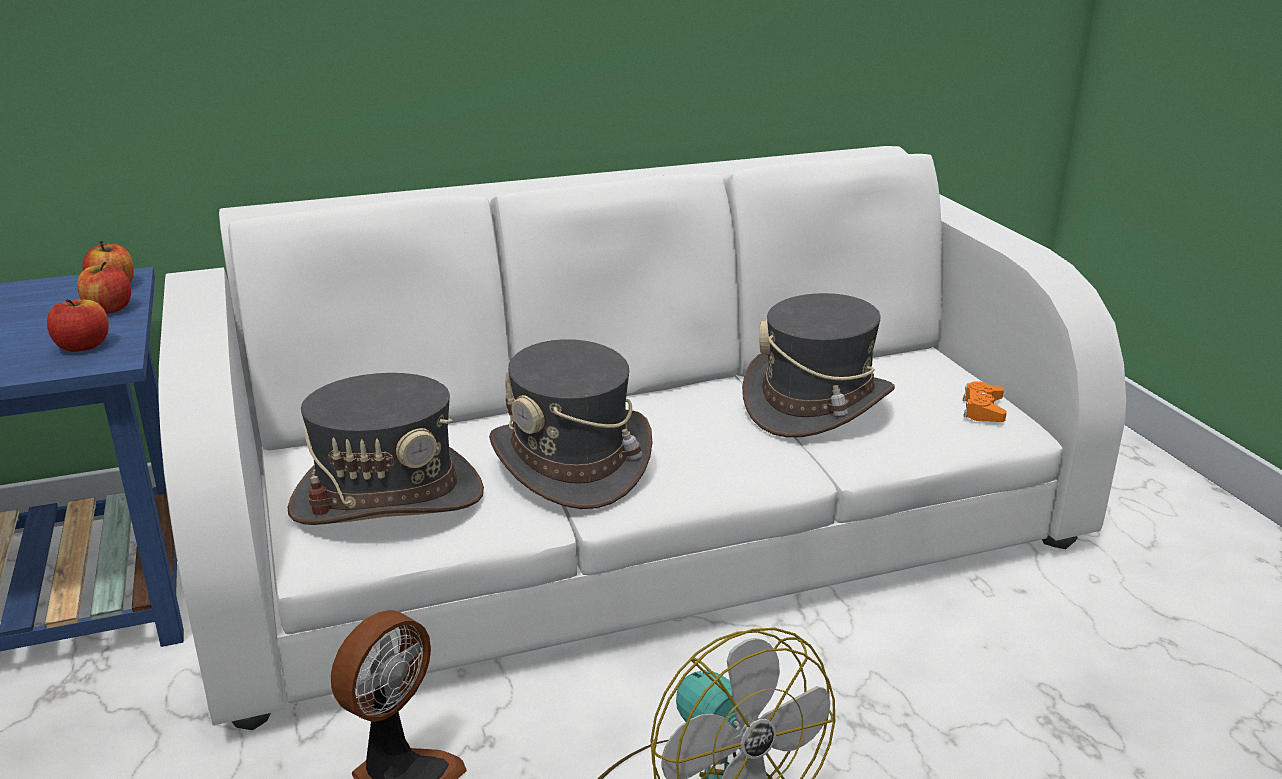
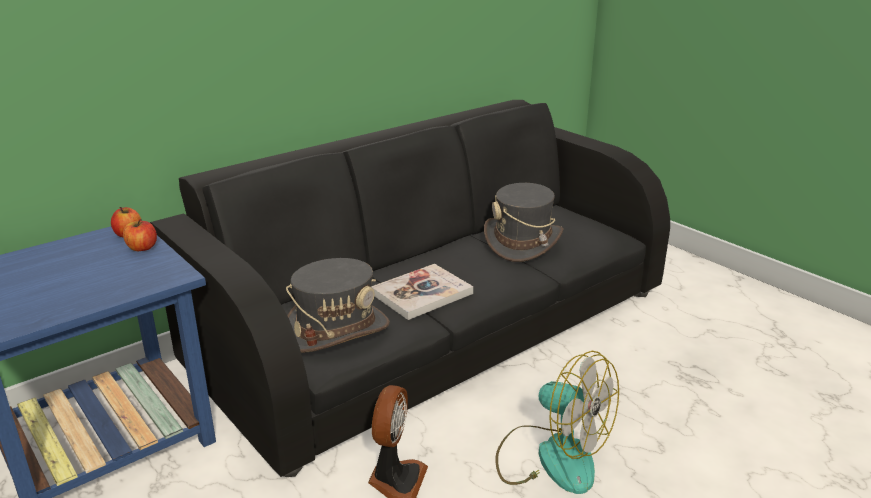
camera: 20 degrees left, 0 degrees up
(83, 346) = (153, 271): apple -> none
(572, 463) = (422, 293): grey hat -> book
(643, 529) = (436, 327): white sofa -> black sofa
(983, 409) = (602, 232): orange game controller -> none

